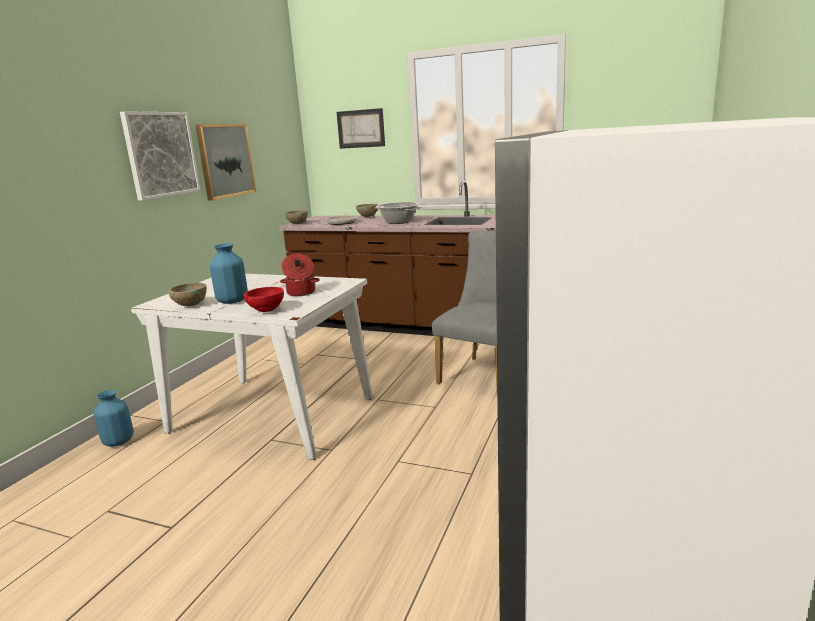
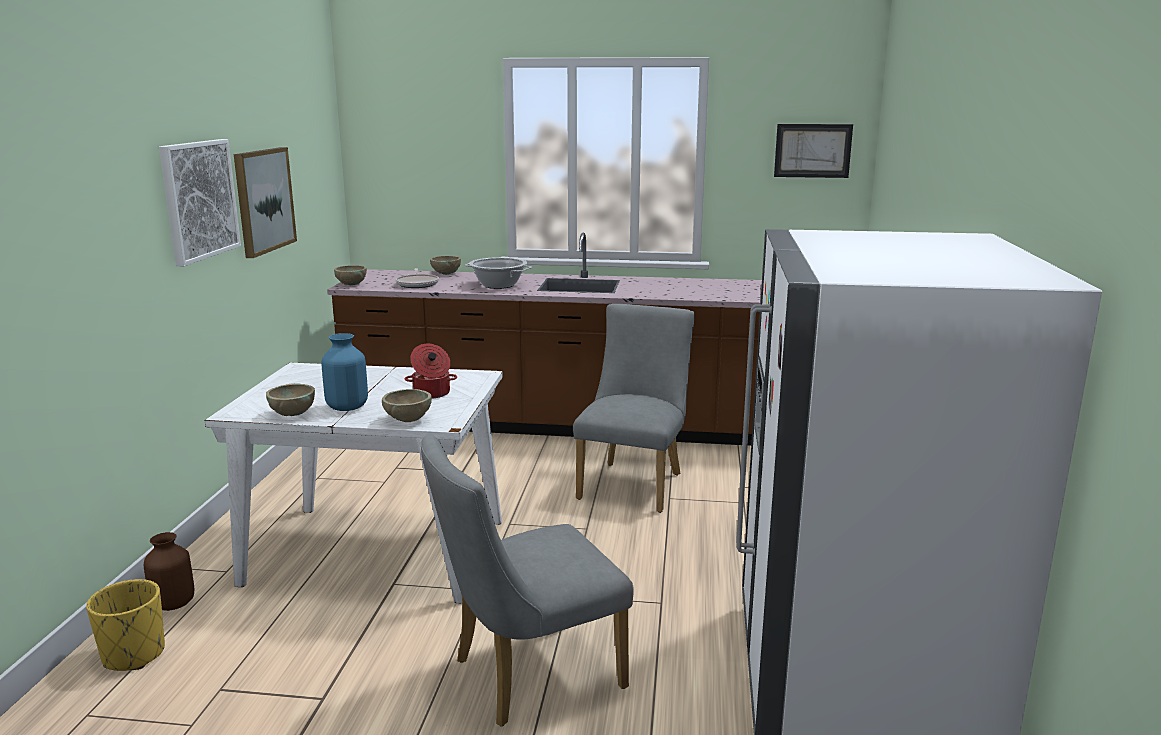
camera: 15 degrees left, 0 degrees up
(70, 477) = (134, 655): none -> yellow planter
(119, 441) = (173, 603): blue vase -> brown vase
(266, 311) = (408, 420): red bowl -> beige bowl
(332, 527) = (526, 676): none -> grey chair
(361, 128) = (432, 152): picture -> picture (812, 150)

